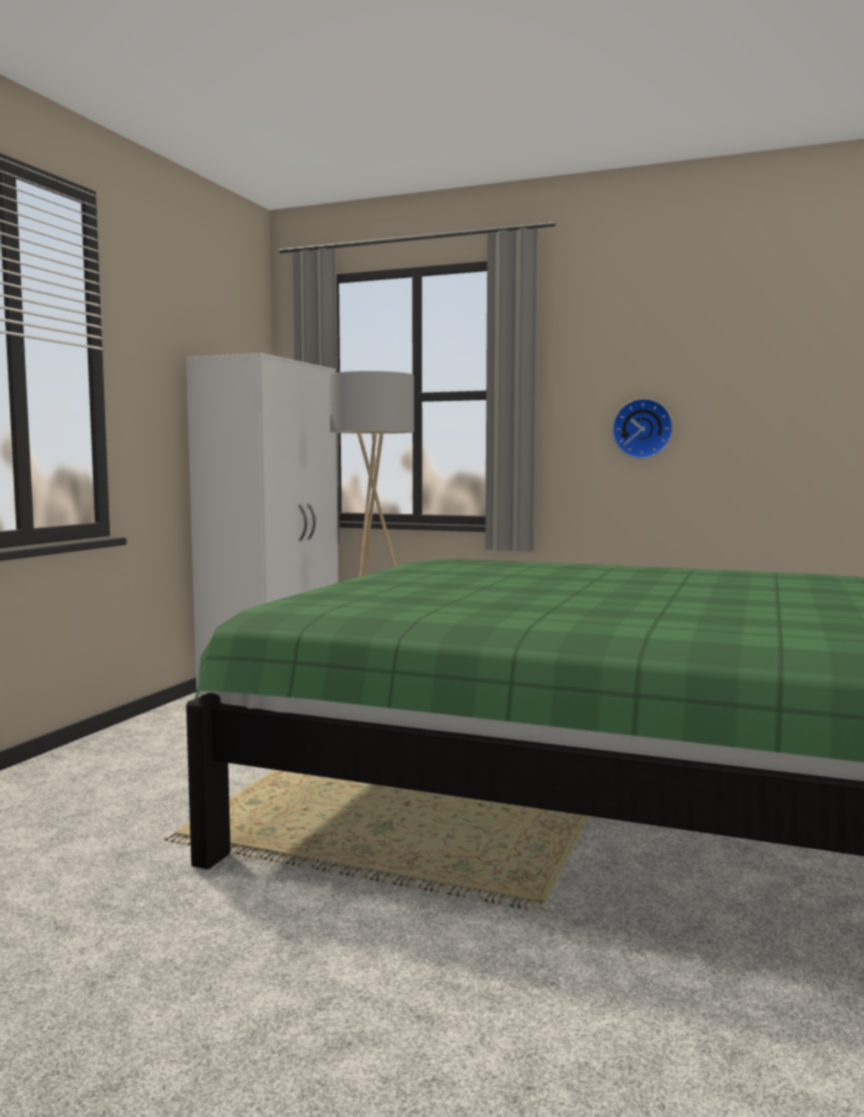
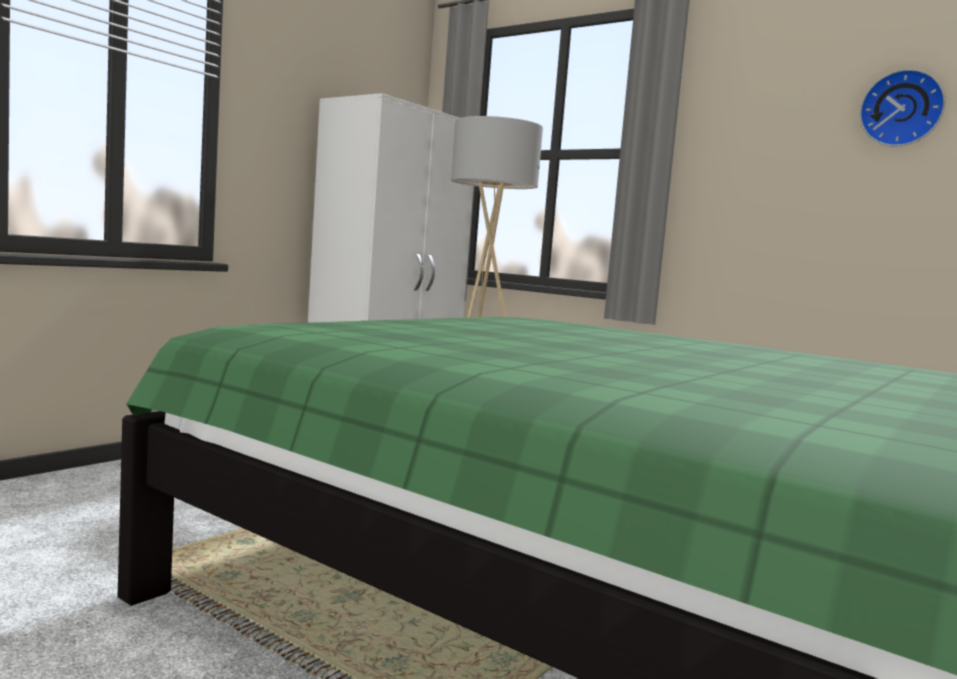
camera: 15 degrees right, 0 degrees up
(642, 428) = (792, 194): wall clock -> wall clock (902, 109)

